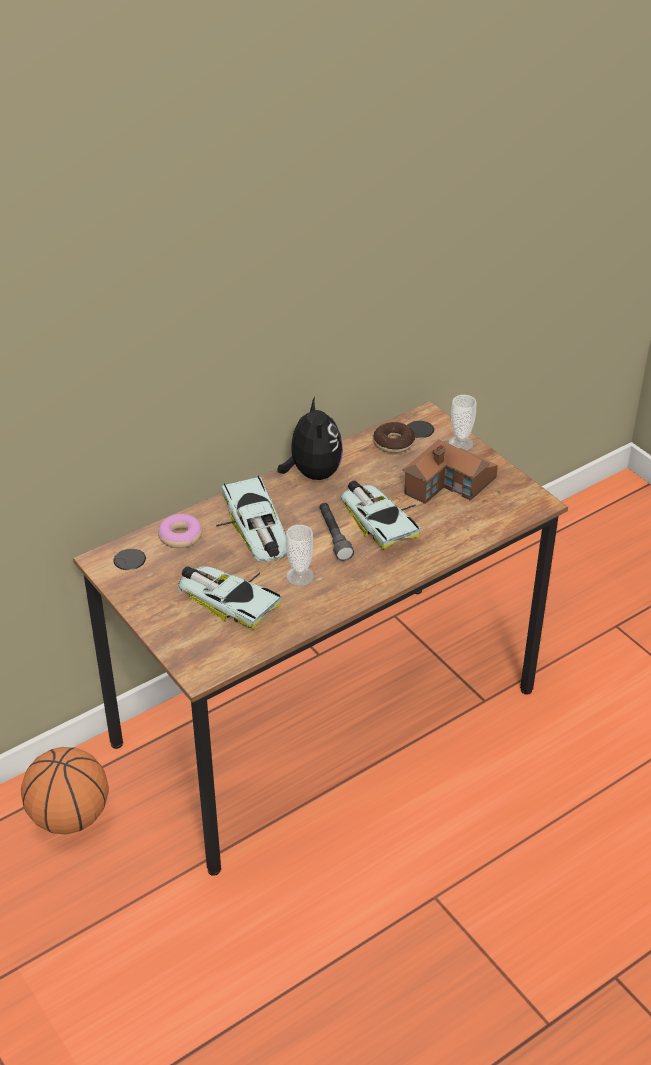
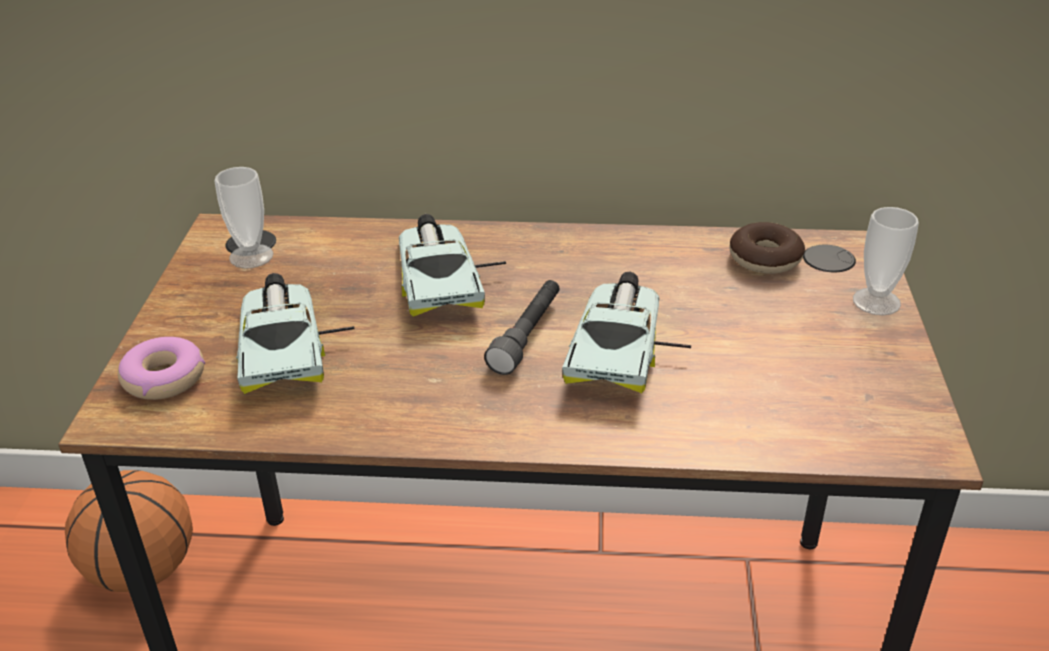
camera: 40 degrees right, 5 degrees down
(180, 536) = (340, 244): donut -> donut (164, 378)
(255, 527) = (440, 276): toy car -> toy car turned 150 degrees clockwise
(300, 576) = (412, 363): cup -> cup (251, 256)
(312, 473) = (601, 247): plush toy -> none
(449, 484) = (792, 348): toy house -> none

